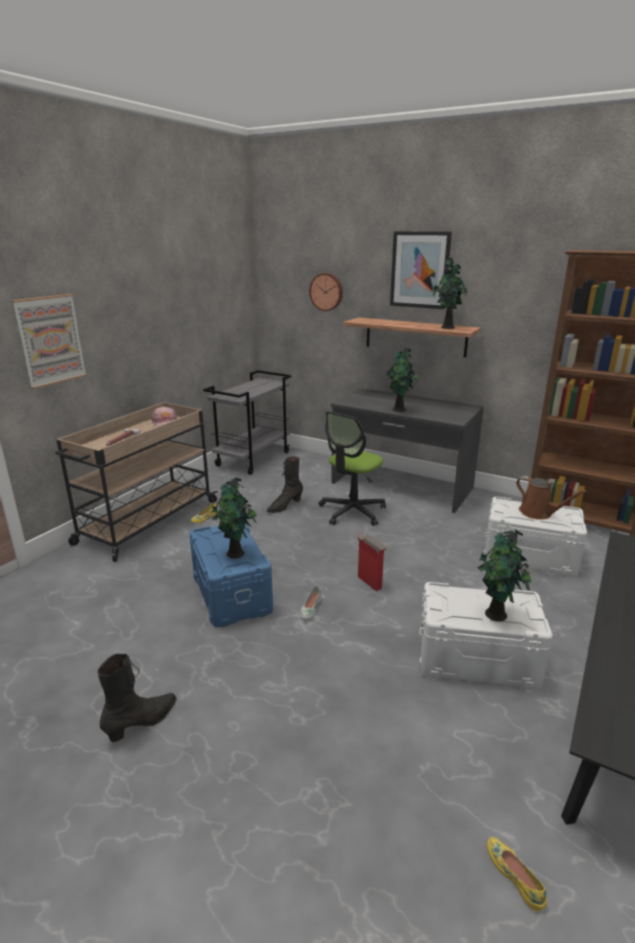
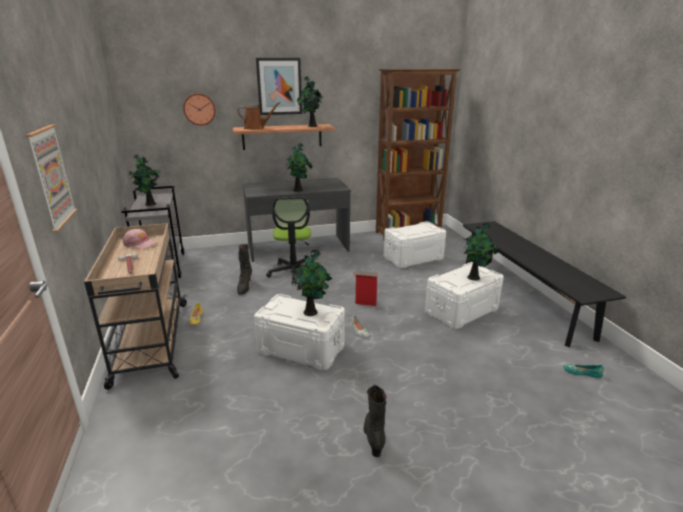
camera: 45 degrees left, 0 degrees up
(232, 593) = (301, 348): blue storage box -> white storage box
(247, 389) = (150, 204): none -> potted plant
(515, 875) = (582, 372): yellow shoe -> turquoise shoe
(538, 513) = (415, 229): brown watering can -> brown watering can (256, 128)

